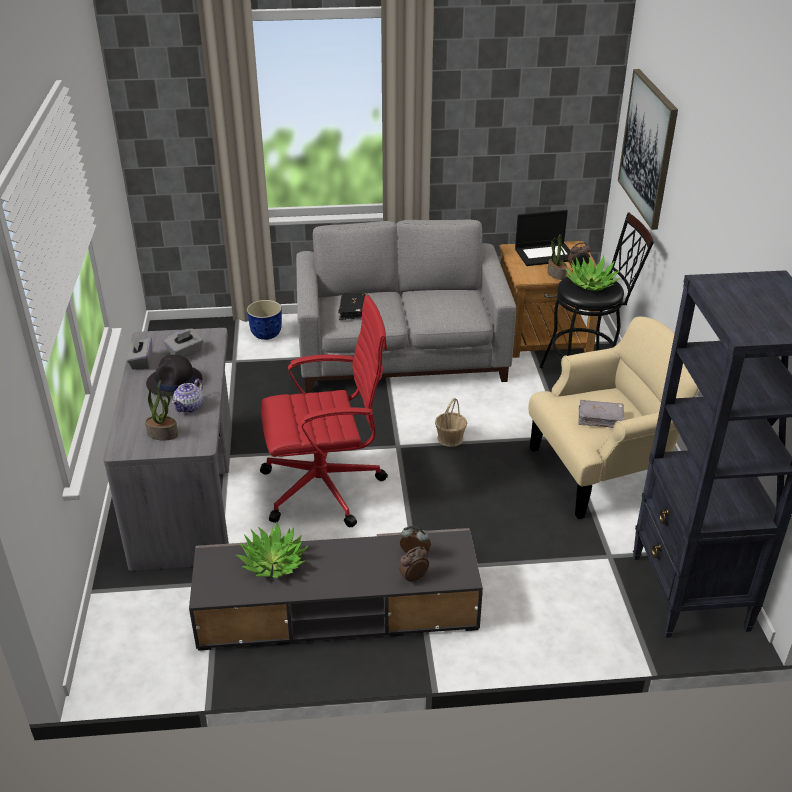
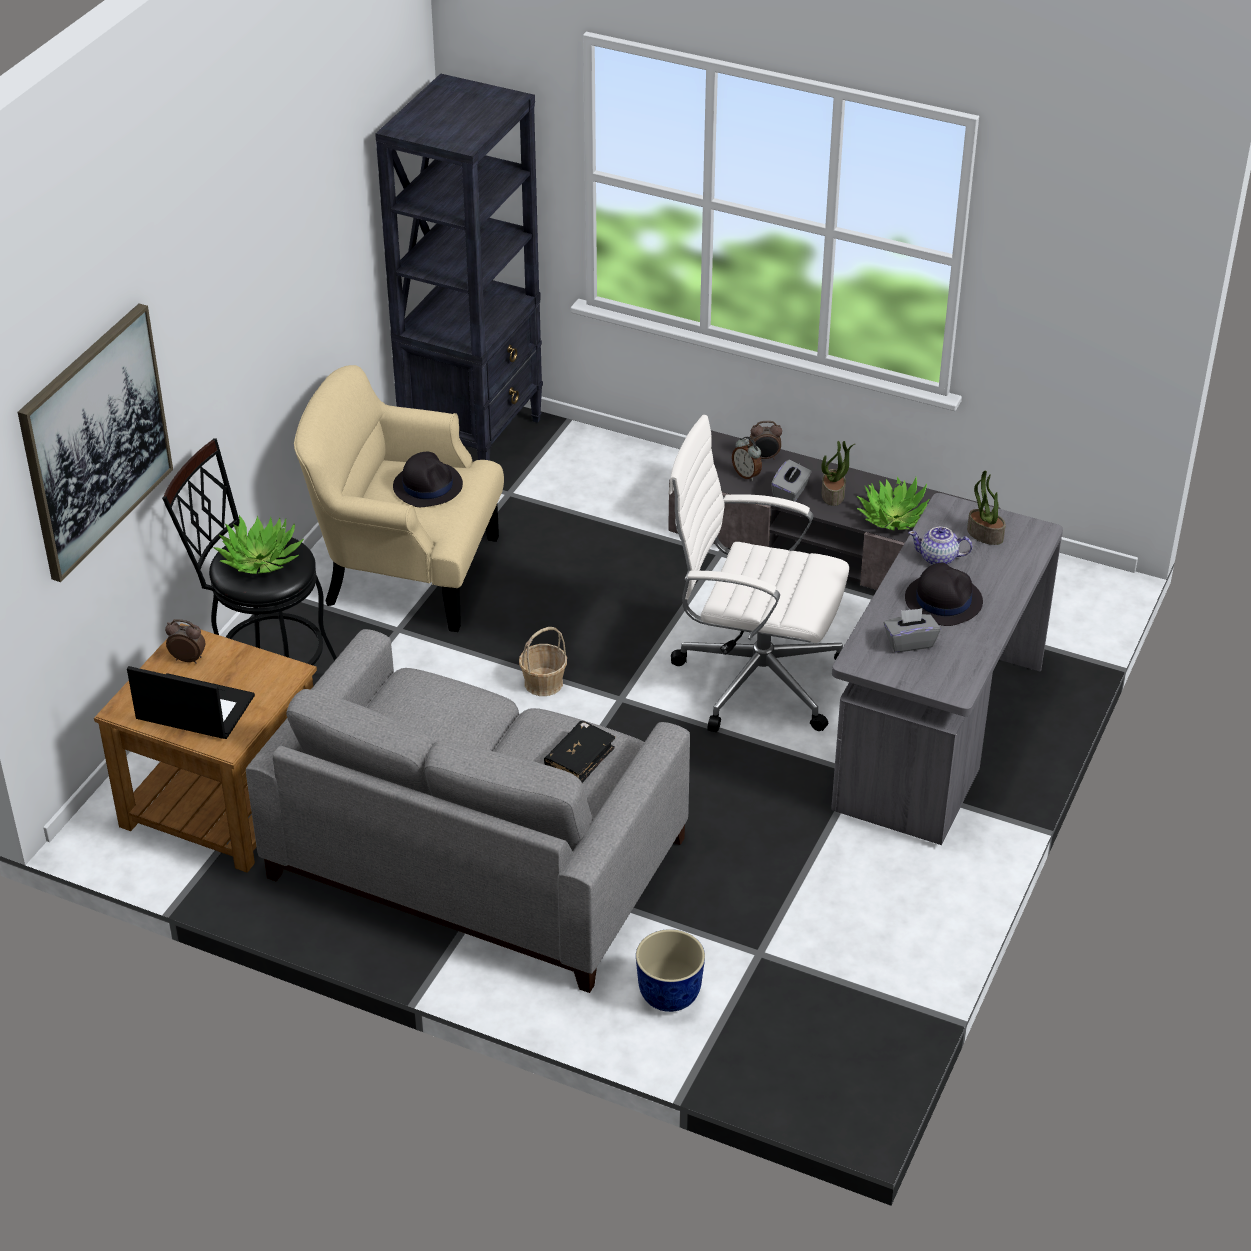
camera: 150 degrees left, 5 degrees up
(141, 362) = (975, 648): grey tissue box -> grey tissue box (790, 492)
(190, 407) = (938, 558): teapot -> teapot turned 135 degrees counterclockwise
(326, 488) = (754, 678): red office chair -> white office chair
(556, 274) = (233, 661): potted plant -> potted plant (833, 495)
(600, 418) = (428, 486): grey book -> black hat

